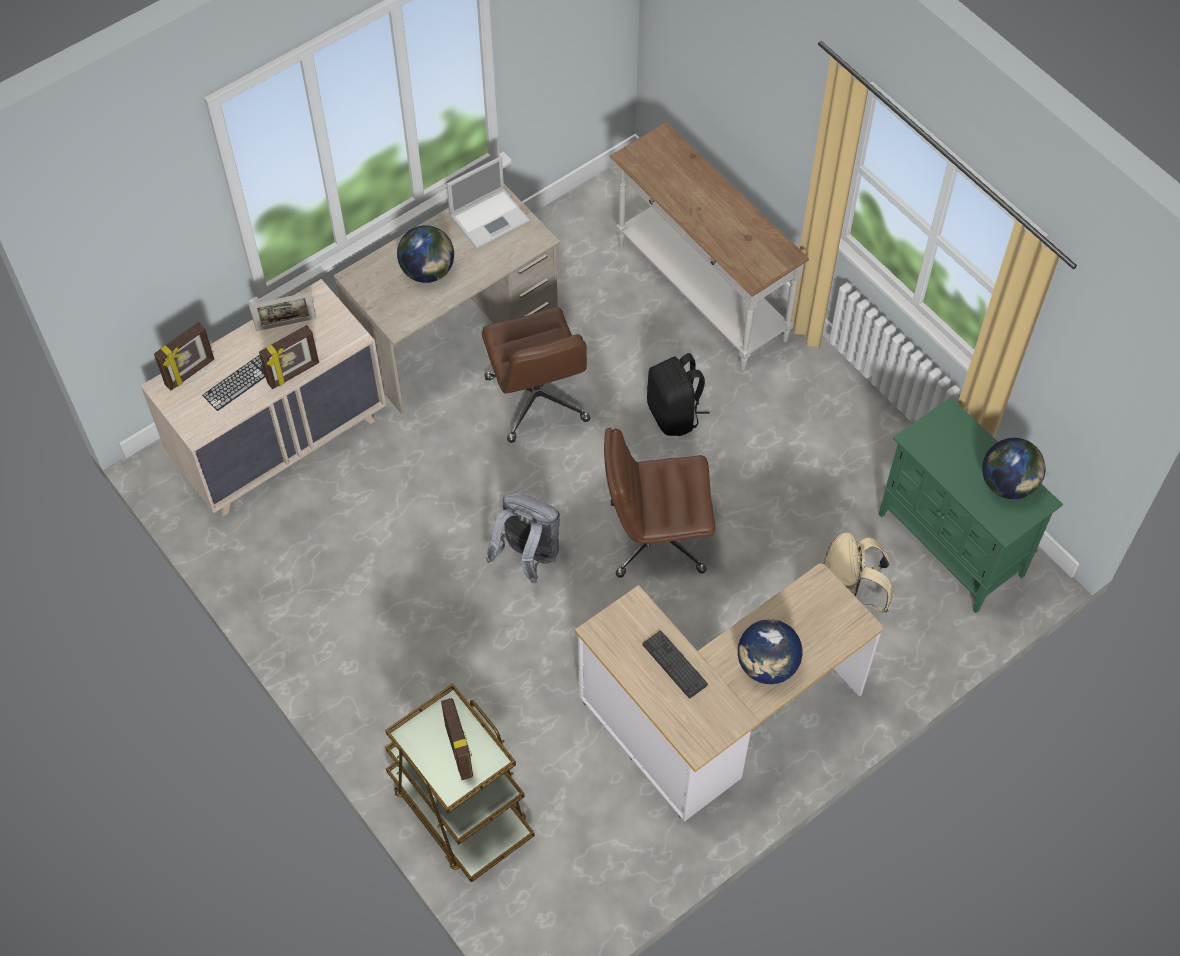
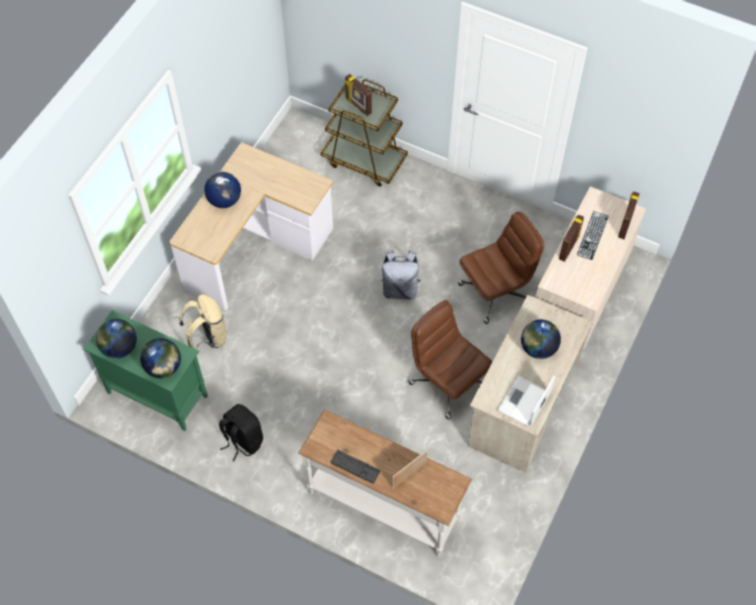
camera: 155 degrees right, 0 degrees up
(286, 324) = (594, 274): picture frame -> picture frame (409, 475)
(656, 537) = (333, 328): brown office chair -> brown office chair (495, 292)
(674, 414) = (359, 409): black backpack -> black backpack (242, 440)
(674, 664) = (273, 183): keyboard -> keyboard (355, 467)
(951, 432) = (164, 367): none -> globe

